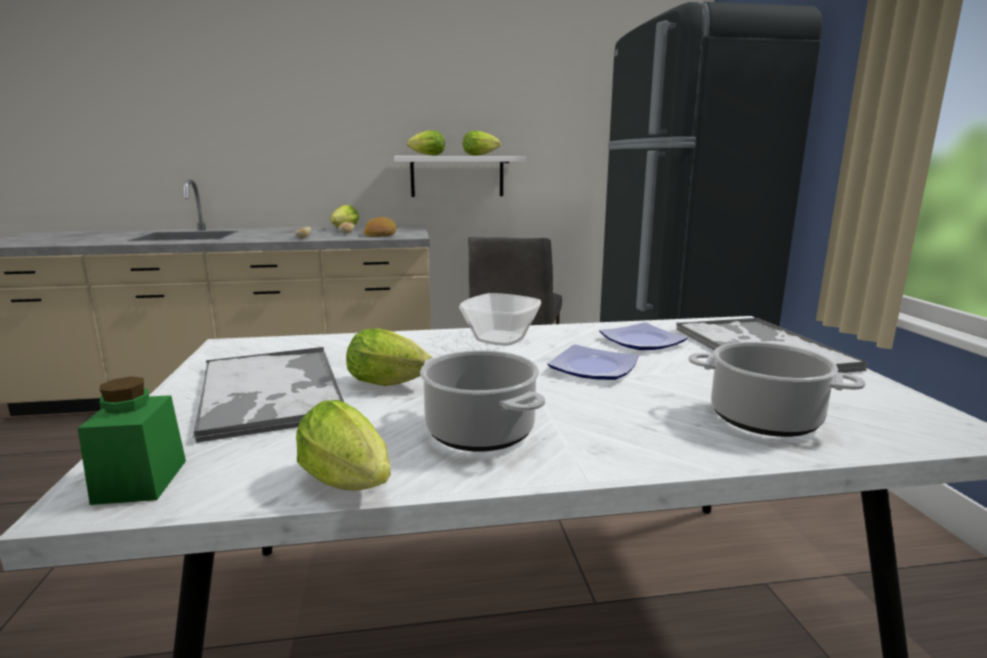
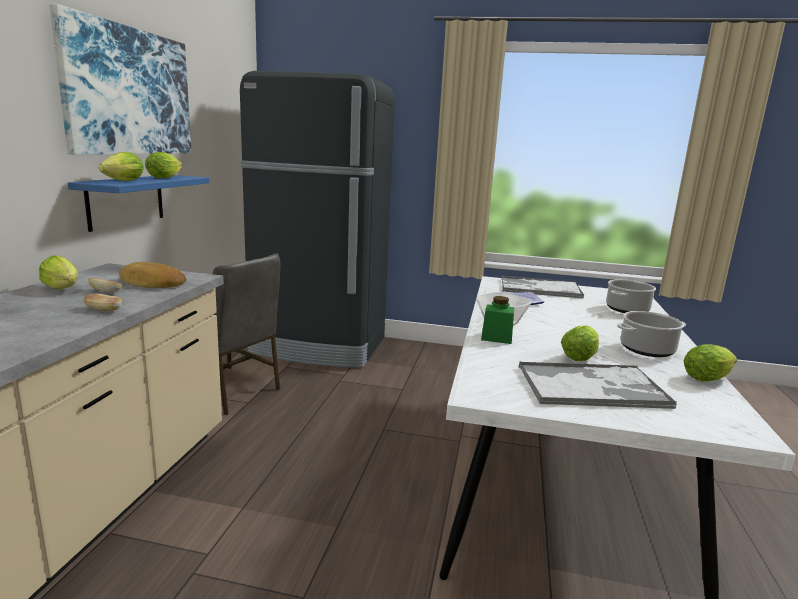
camera: 70 degrees left, 0 degrees up
(141, 481) = (724, 422): green jar -> green jar (496, 338)
(457, 176) = (126, 201): white shelf -> blue shelf
(472, 79) = (129, 92): none -> picture
(594, 369) = (563, 317): plate -> none

